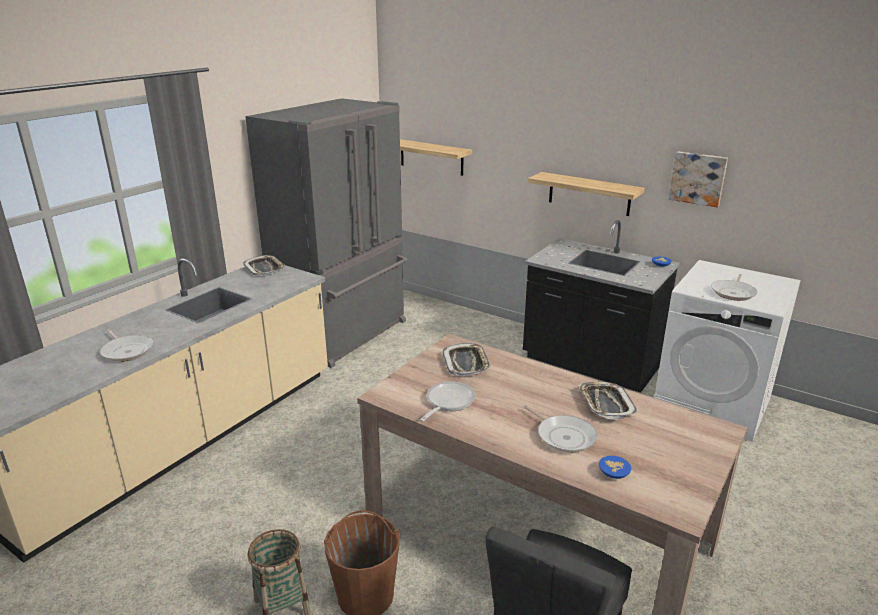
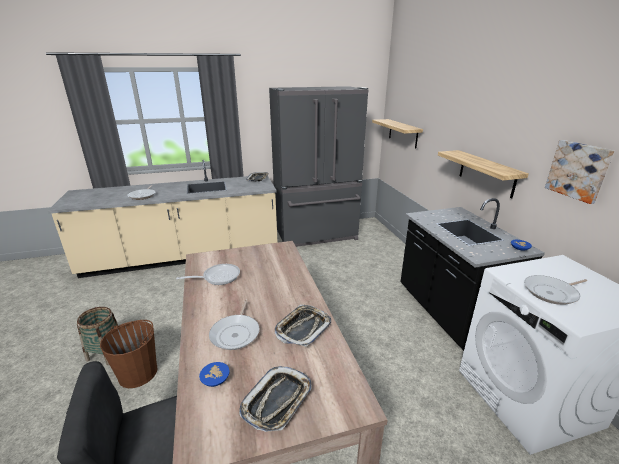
camera: 40 degrees right, 0 degrees up
(466, 363) = (269, 260): tray -> tray (277, 401)

